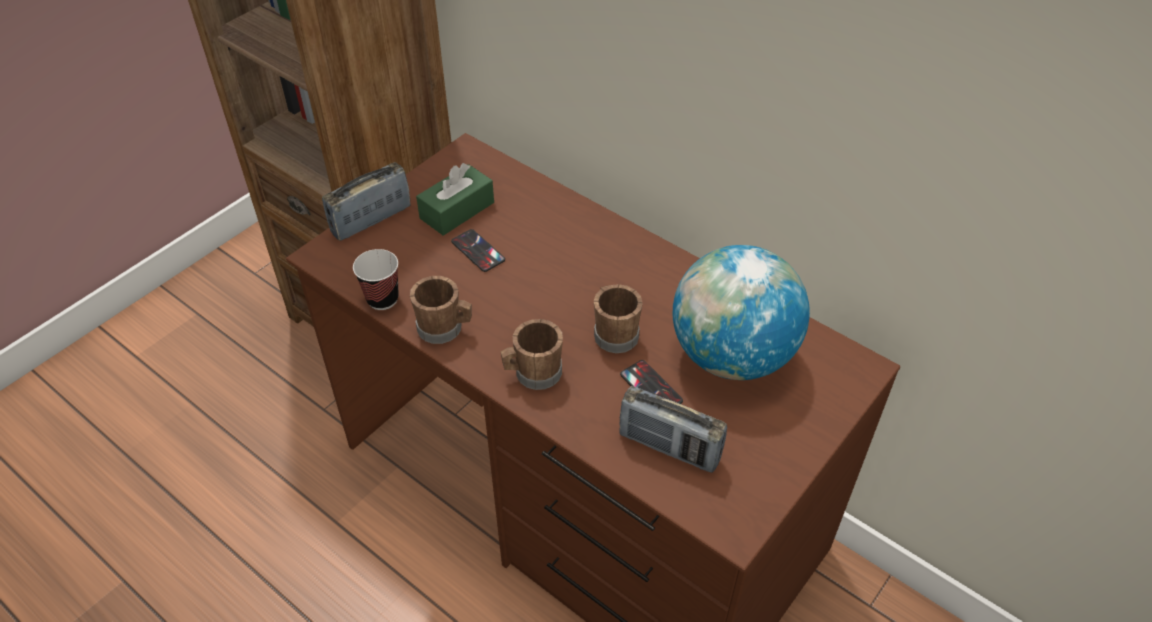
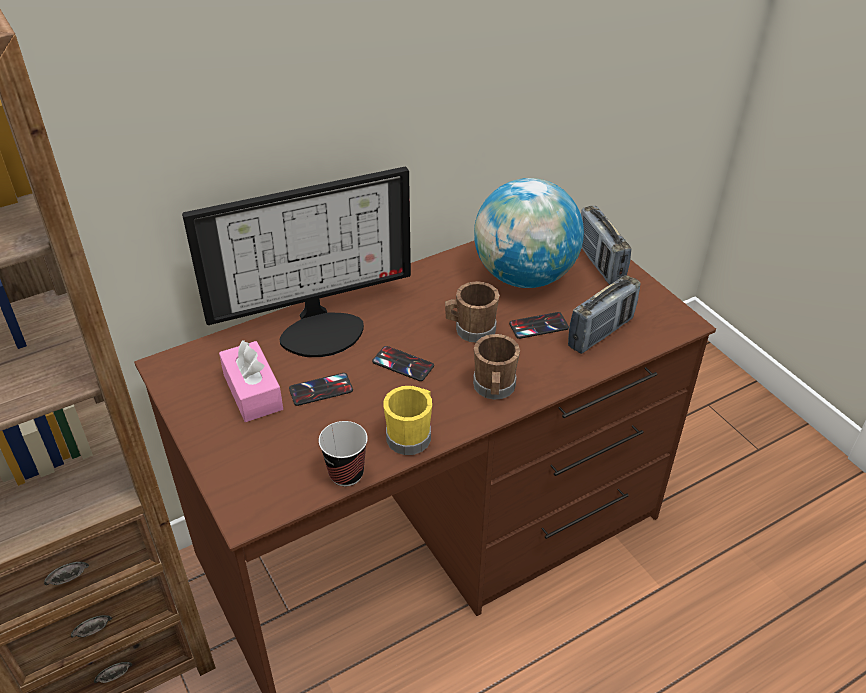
camera: 70 degrees left, 5 degrees down
(371, 220) = (220, 461): radio -> radio (599, 263)
(445, 328) = (411, 435): brown mug -> yellow mug
(457, 210) = (253, 392): green tissue box -> pink tissue box
(537, 295) = (403, 364): none -> phone
(560, 225) = (321, 328): none -> monitor

